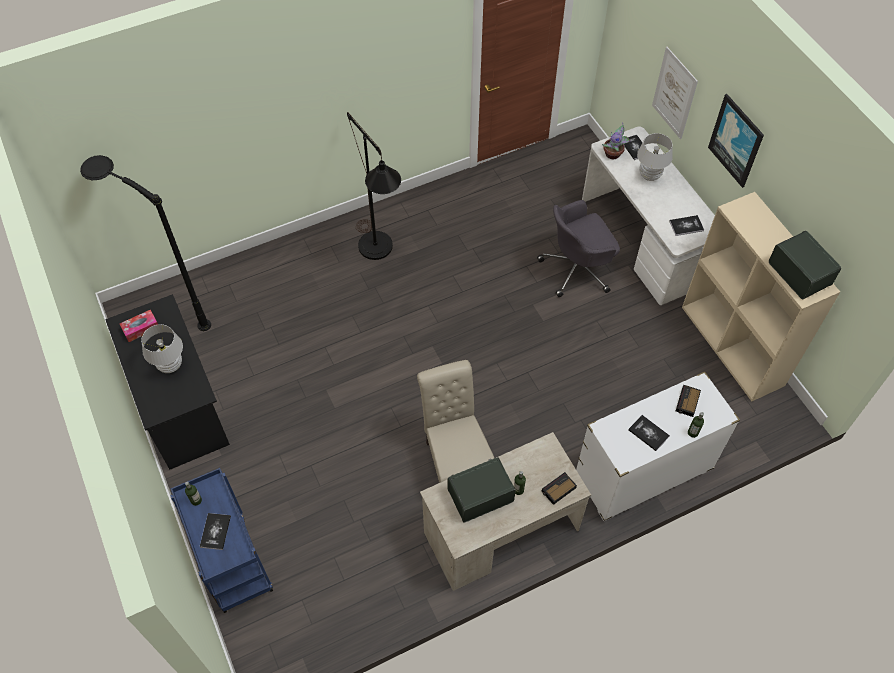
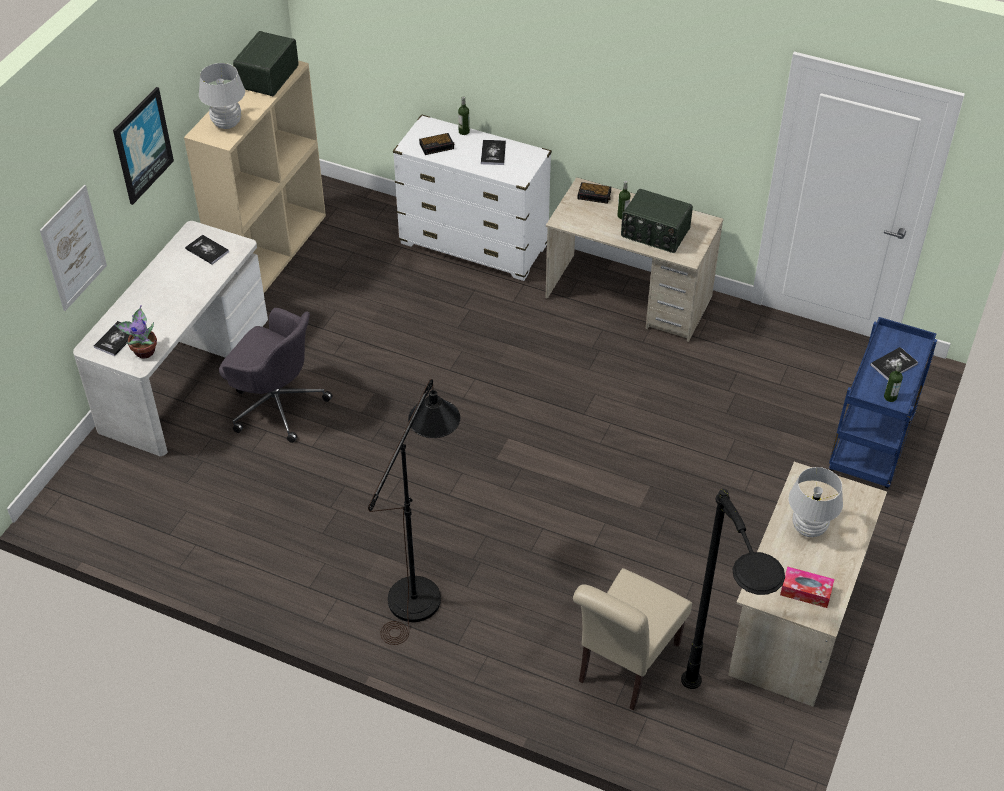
camera: 130 degrees left, 10 degrees down
(179, 404) = (796, 619): black desk -> beige desk
(455, 460) = (599, 364): beige chair -> beige chair (624, 666)
(649, 175) = (153, 308): white table lamp -> white table lamp (227, 124)

